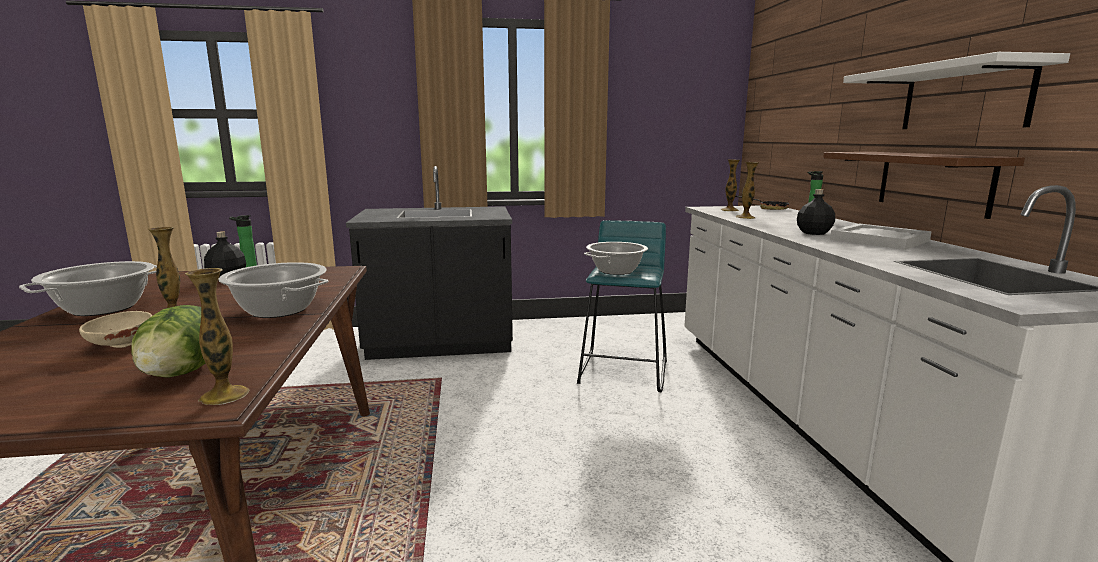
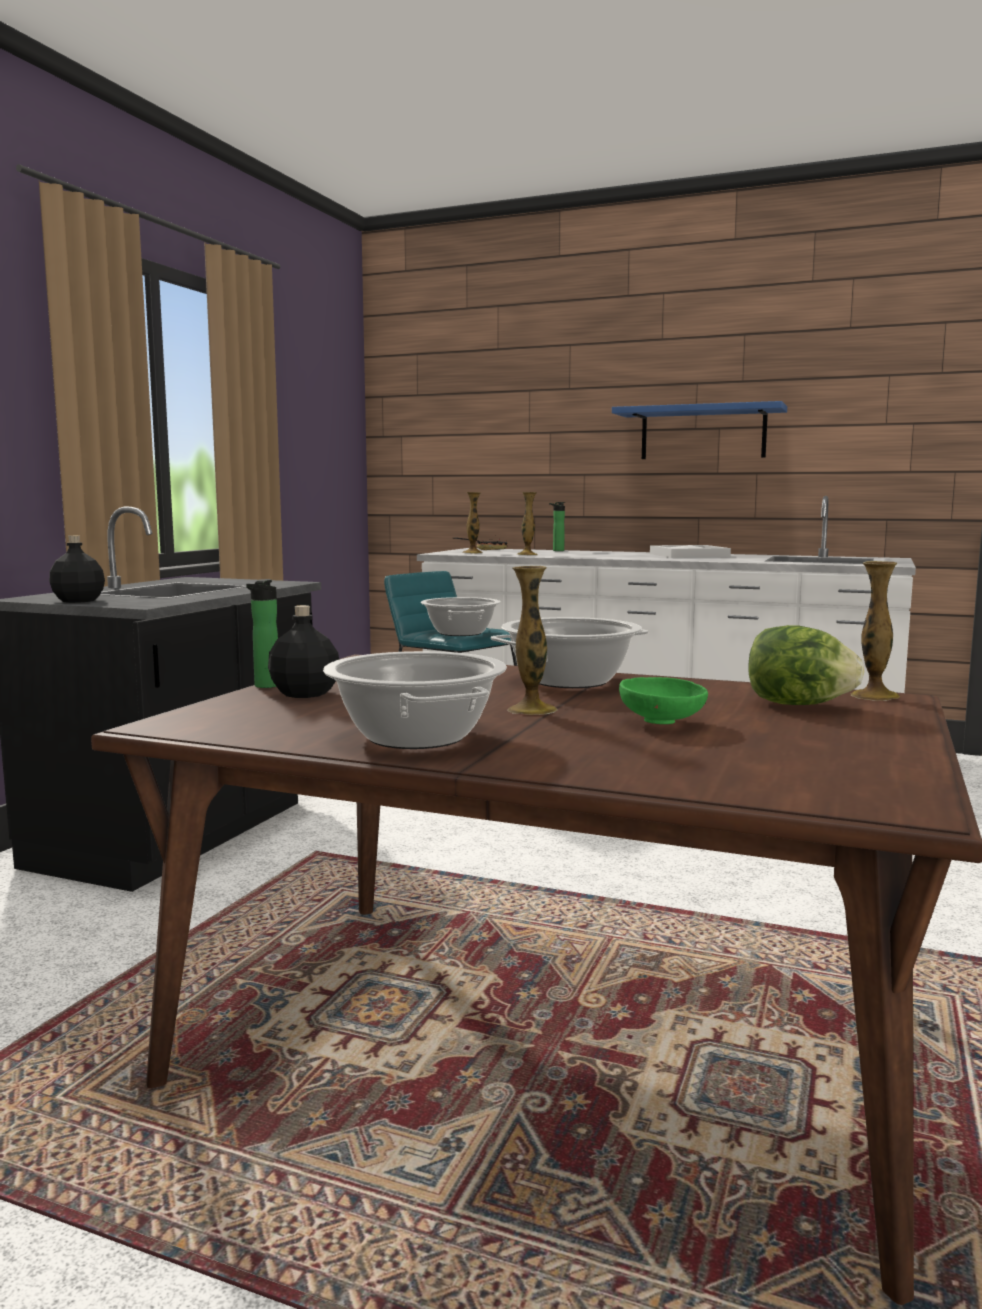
camera: 60 degrees left, 5 degrees down
(120, 345) = (663, 723): beige bowl -> green bowl
(813, 233) = (638, 556): black bottle -> black bottle (78, 601)
(933, 182) = (684, 504): brown shelf -> none
(964, 98) = (703, 433): white shelf -> blue shelf

